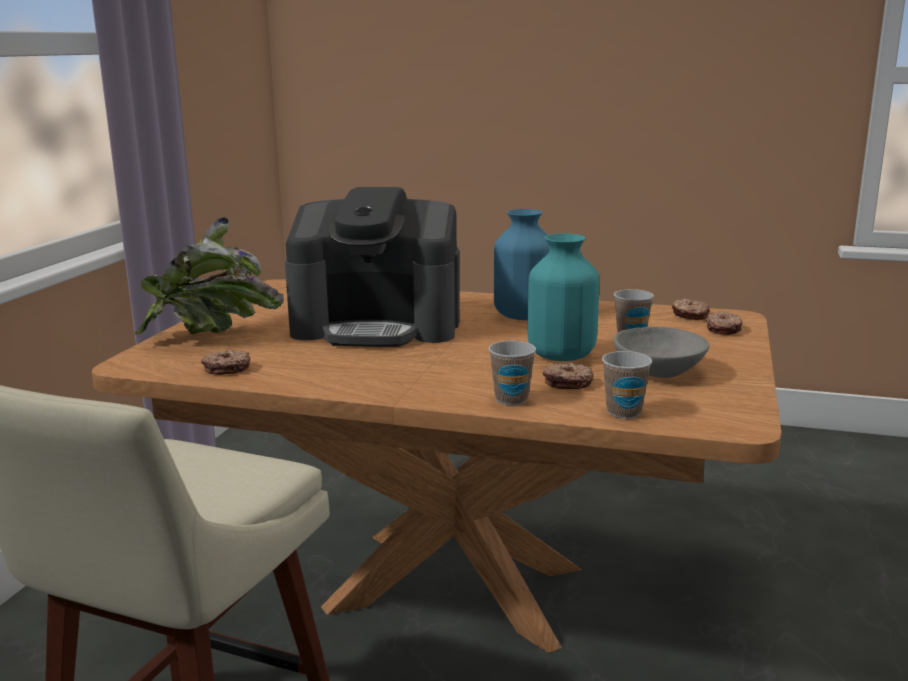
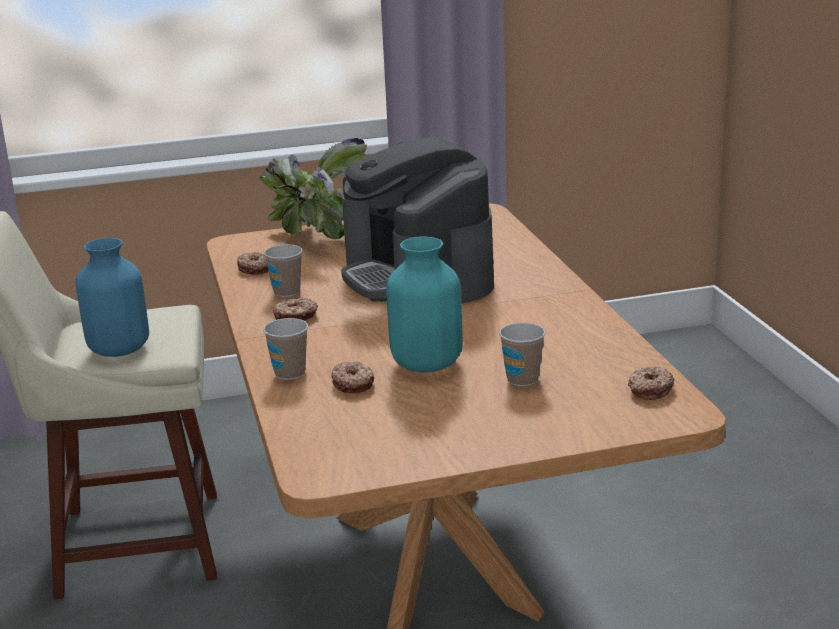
camera: 60 degrees right, 5 degrees up
(524, 315) = (530, 319): blue vase -> blue vase (119, 349)
(624, 412) = (303, 421): cup -> cup (286, 292)
(659, 372) = (430, 413): grey bowl -> none
(724, 329) = (620, 417): donut -> donut (295, 317)

